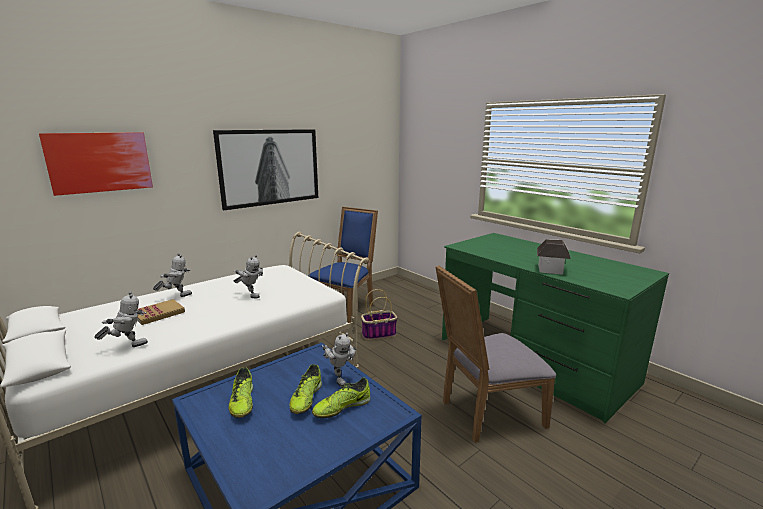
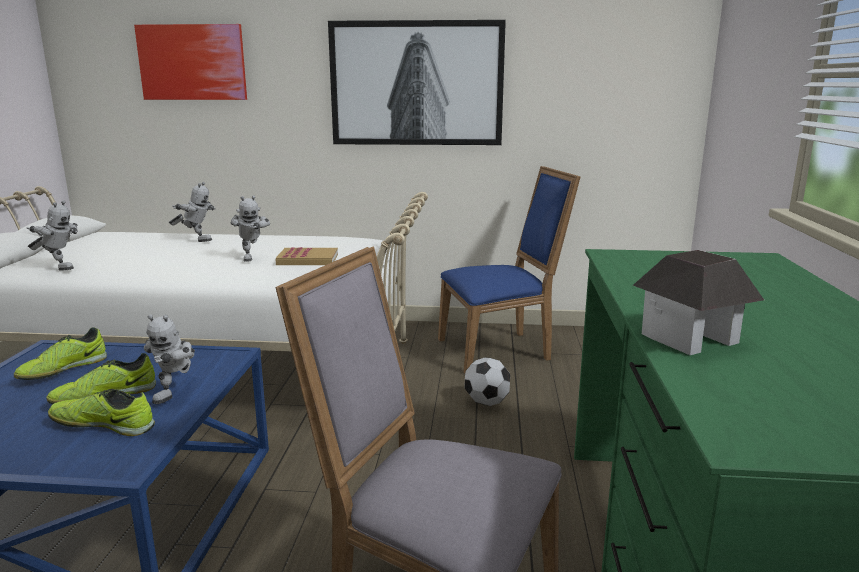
camera: 45 degrees right, 0 degrees up
(159, 313) = (144, 250): book -> book (307, 259)
(379, 334) = (486, 402): basket -> football

